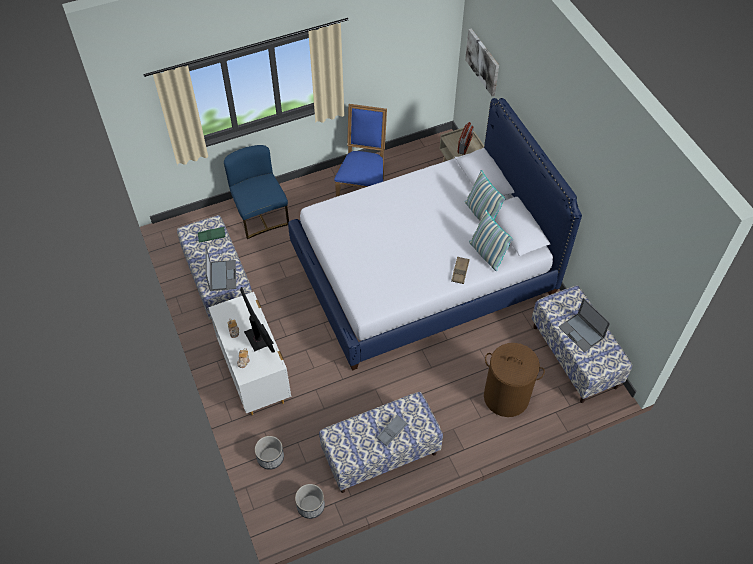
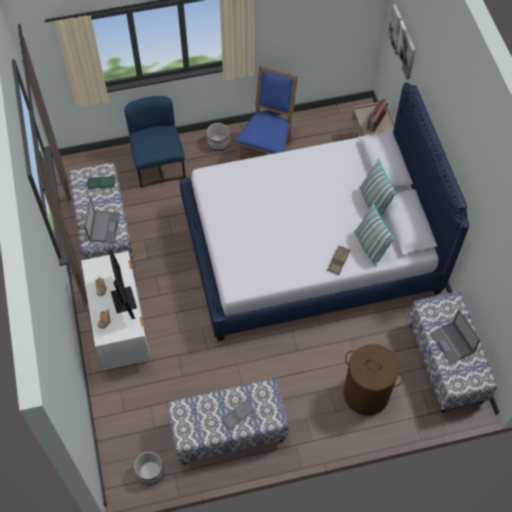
camera: 10 degrees right, 5 degrees up
(270, 458) = (121, 417): planter -> planter (218, 143)

